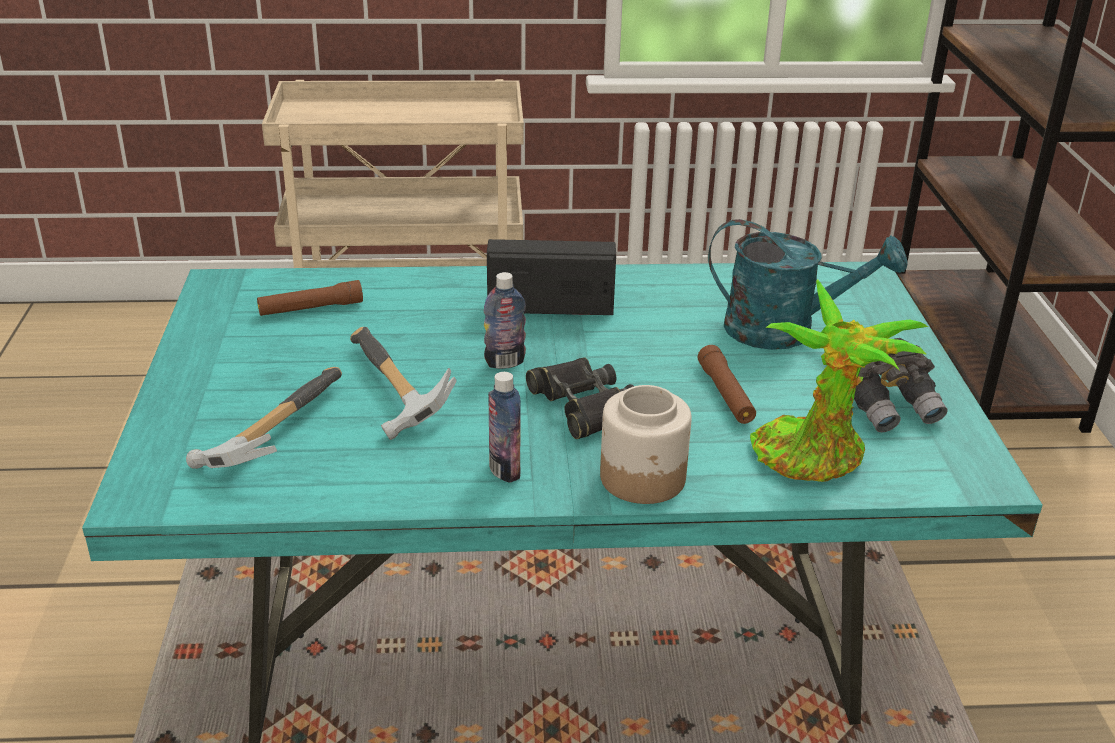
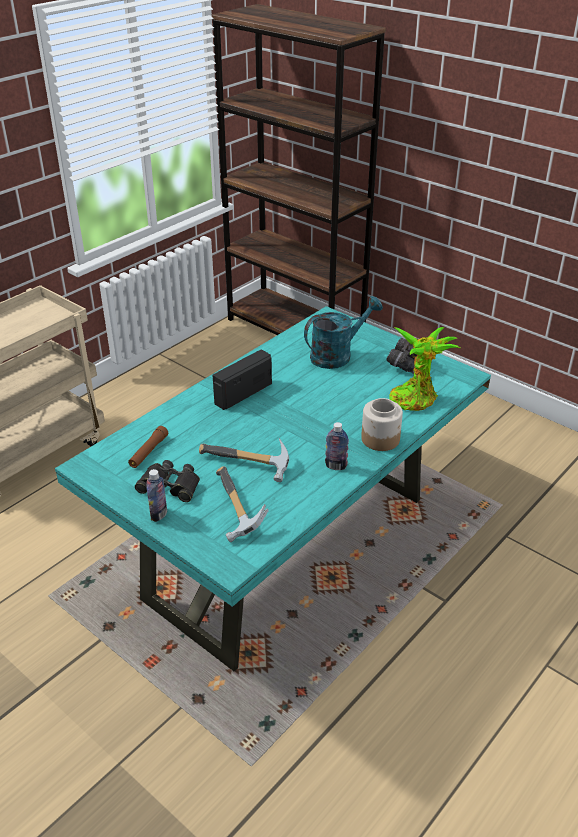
camera: 45 degrees left, 5 degrees up
(505, 362) = (266, 426): bottle -> bottle (159, 514)
(582, 406) = (320, 426): black binoculars -> black binoculars (170, 486)
(726, 394) = (357, 392): brown flashlight -> none

